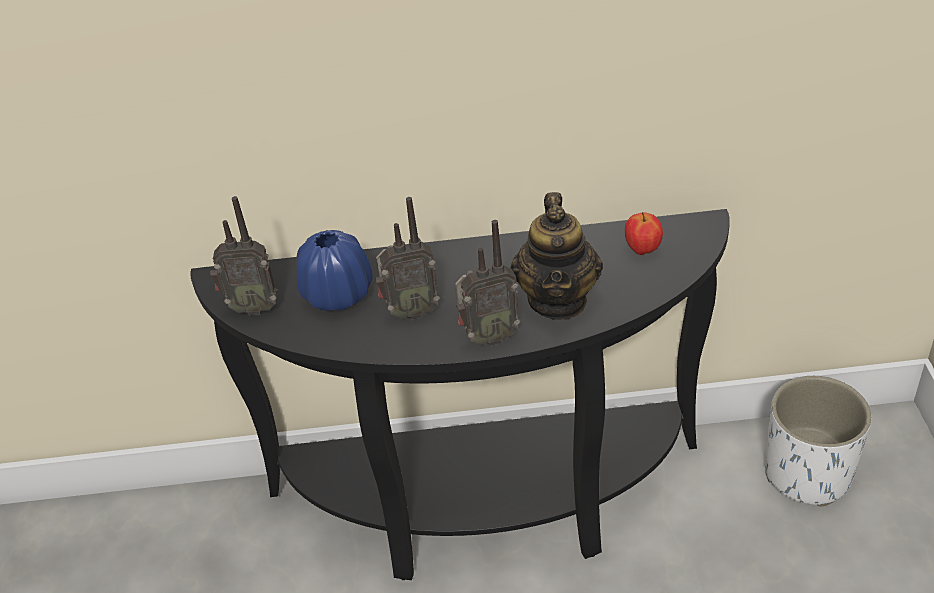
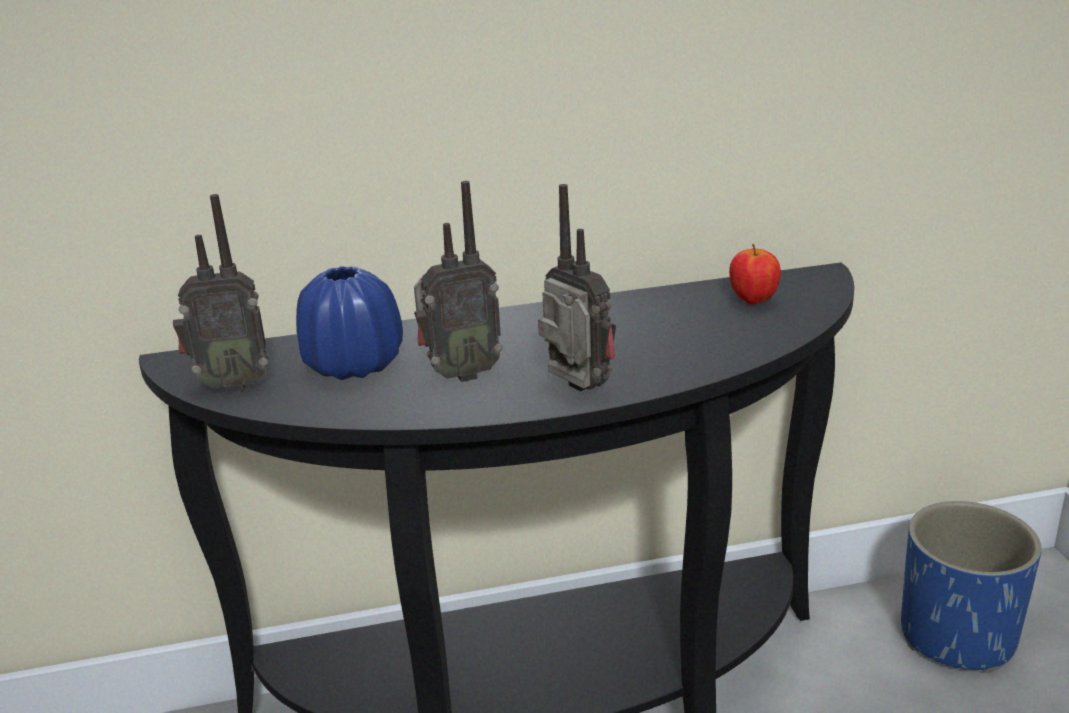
camera: 10 degrees left, 15 degrees down
(488, 337) = (576, 391): radio -> radio turned 105 degrees counterclockwise
(558, 300) = (661, 350): teapot -> none
(808, 473) = (958, 636): white planter -> blue planter

